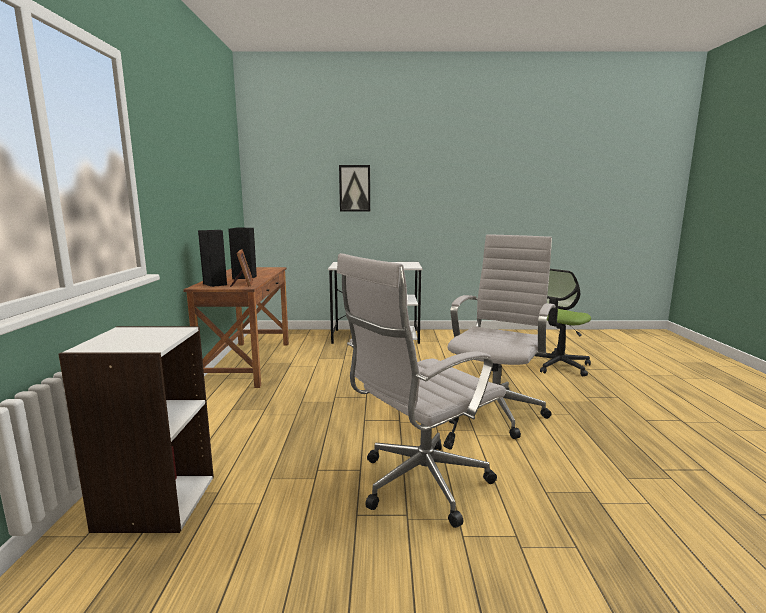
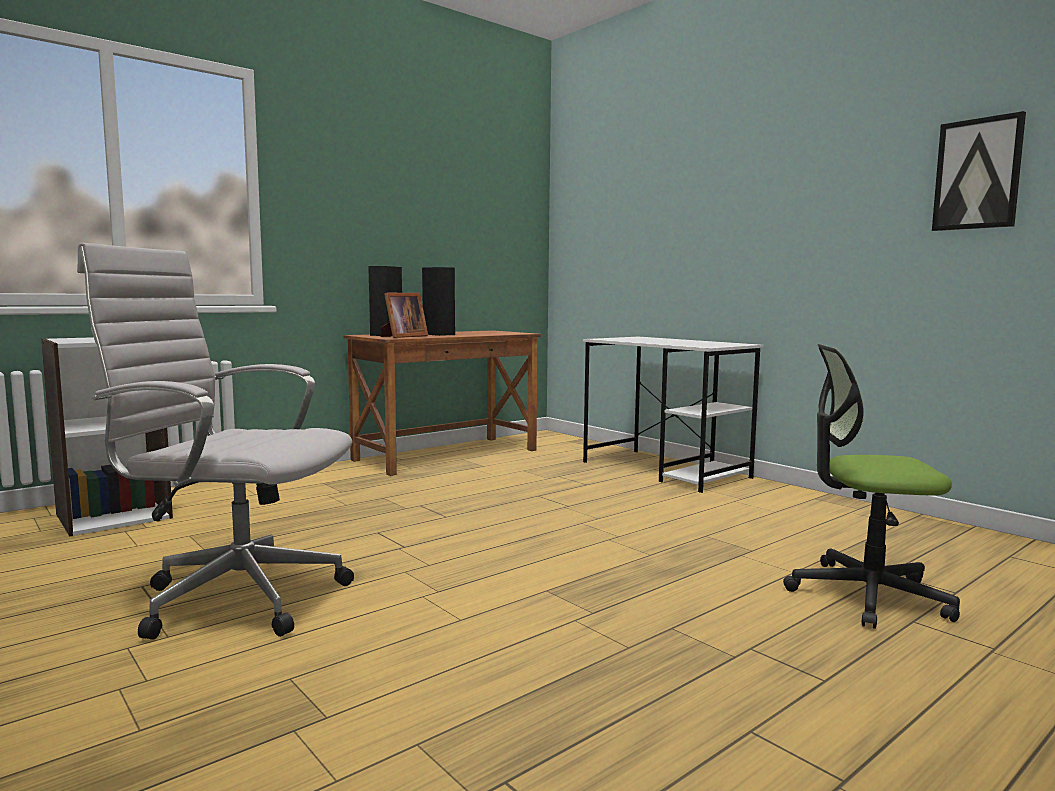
camera: 50 degrees right, 5 degrees down
(354, 188) = (675, 213): picture -> picture (977, 174)
(496, 411) = (533, 590): white office chair -> none

